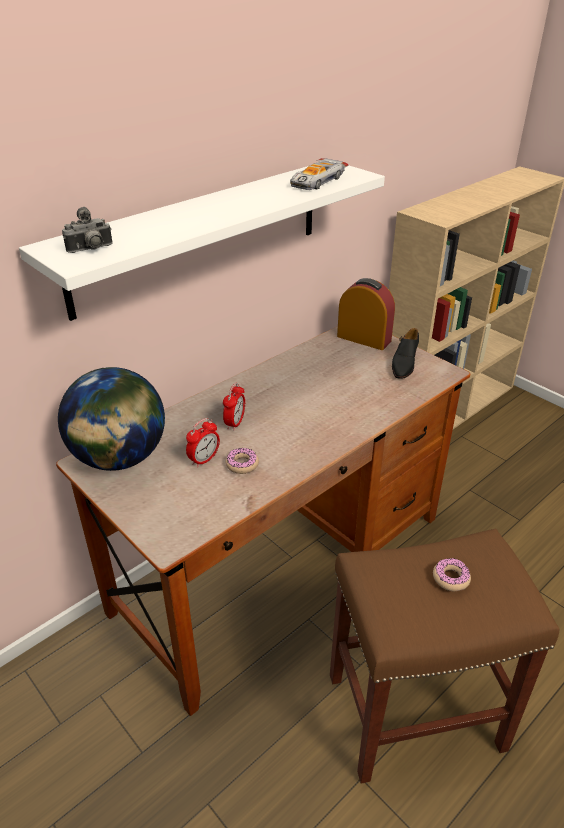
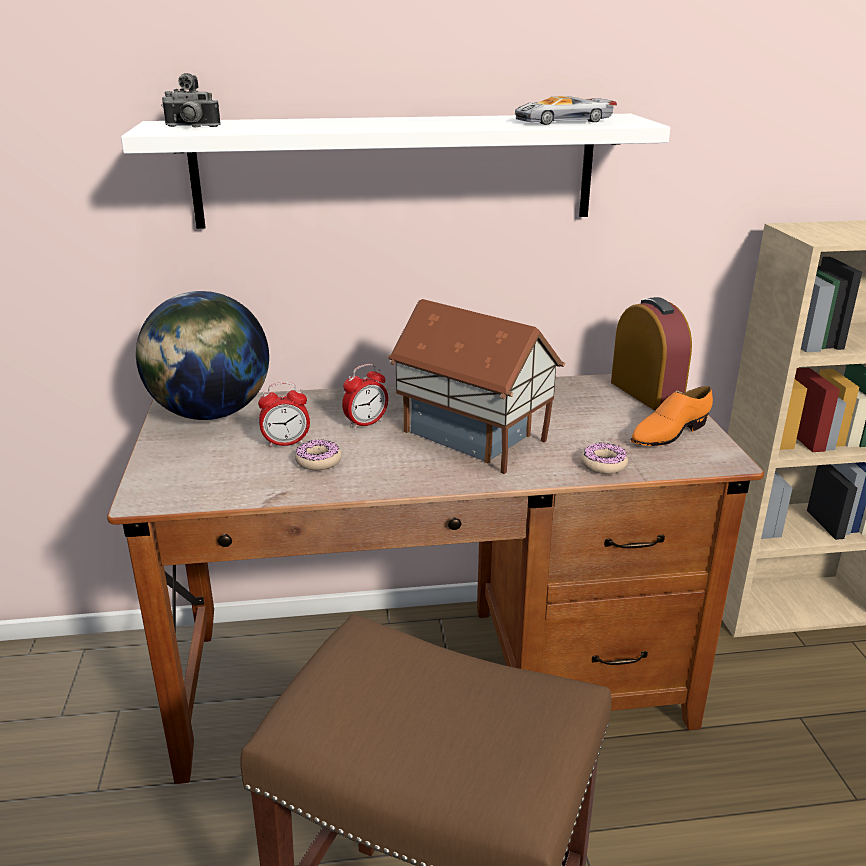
camera: 35 degrees right, 10 degrees down
(310, 409) = (472, 439): none -> toy house
(404, 363) = (668, 433): black shoe -> orange shoe
(451, 578) = (451, 706): donut -> donut (603, 465)

